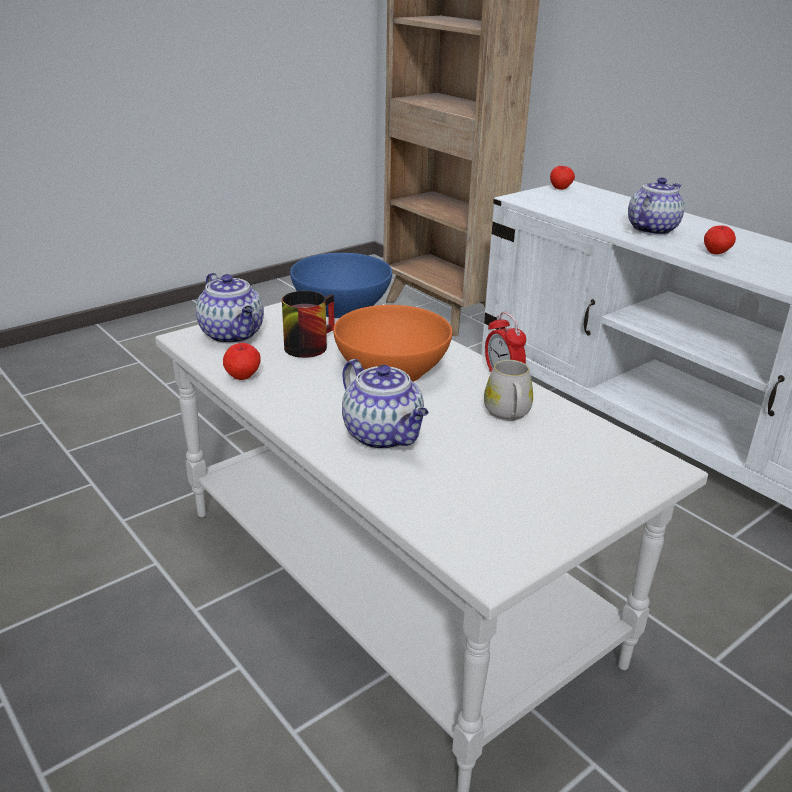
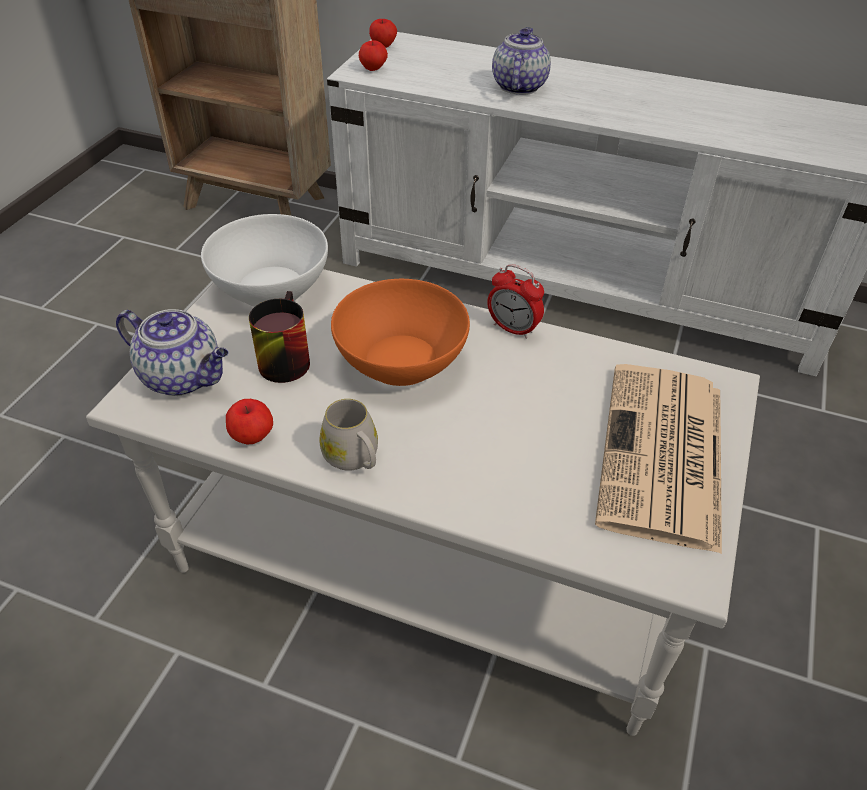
camera: 30 degrees left, 15 degrees up
(341, 307) = (270, 287): blue bowl -> white bowl
(384, 436) = (470, 456): teapot -> none
(508, 415) = (557, 376): white mug -> white mug (354, 459)
(548, 490) = (663, 456): none -> newspaper
(716, 253) = (598, 104): apple -> apple (373, 69)

